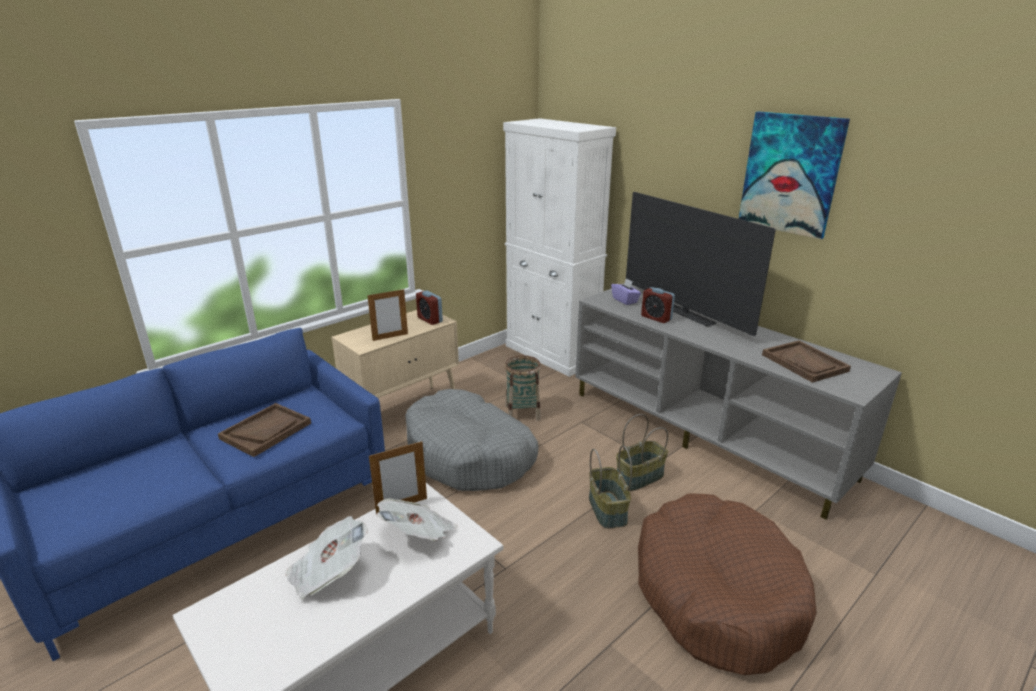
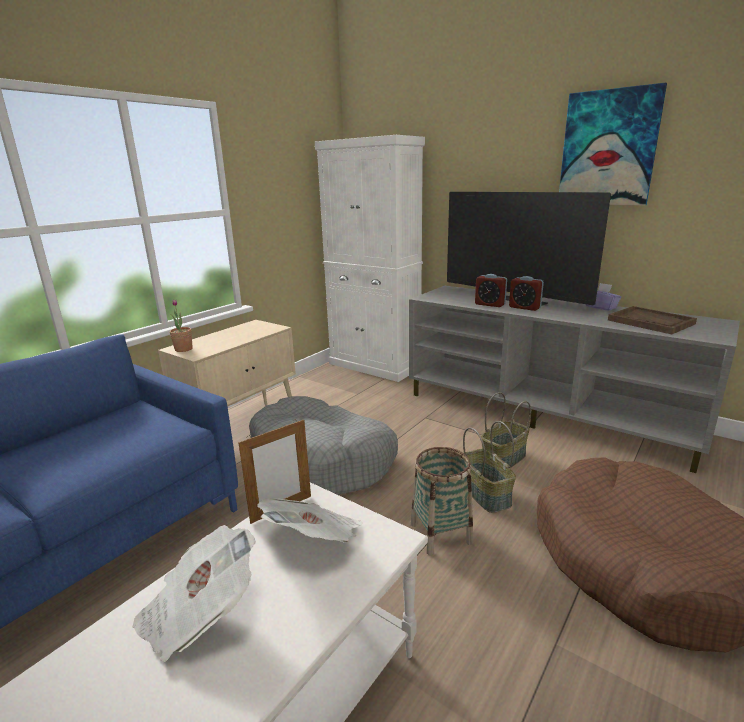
camera: 10 degrees left, 5 degrees down
(266, 431) = (87, 448): brown tray -> none
(353, 339) = (183, 349): none -> potted plant
(390, 337) = (224, 344): picture frame -> none
(430, 320) = (263, 328): alarm clock -> alarm clock (524, 307)
(522, 412) = (364, 416): basket -> basket (441, 533)
(625, 300) = (452, 295): purple tissue box -> purple tissue box (601, 307)

